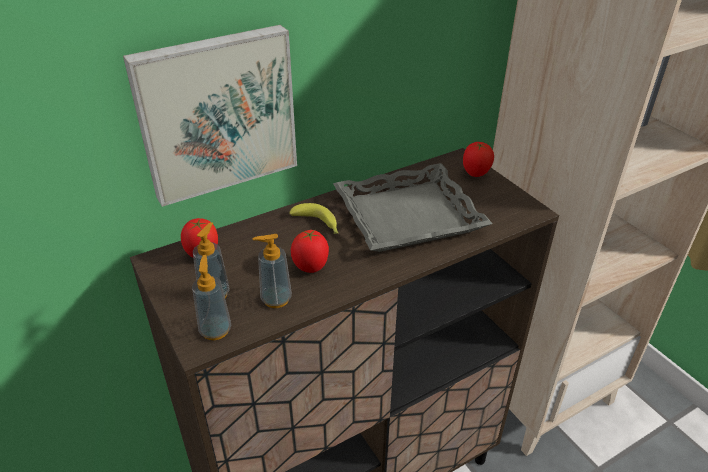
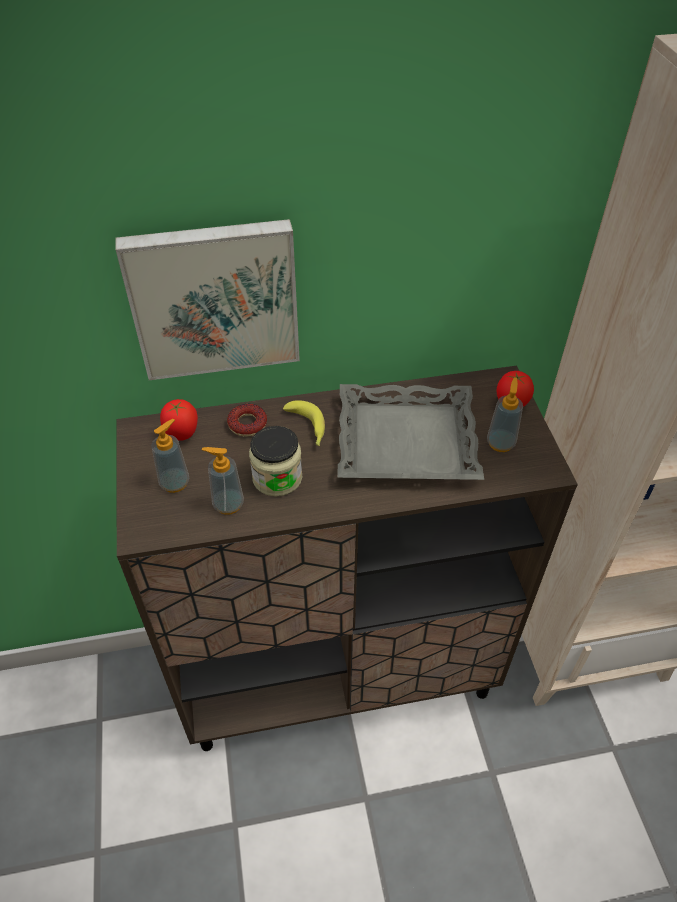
camera: 20 degrees right, 10 degrees up
(215, 330) = (159, 521): soap dispenser -> soap dispenser (500, 443)
(261, 233) = (247, 424): none -> donut
(311, 268) = (277, 478): tomato -> jar

